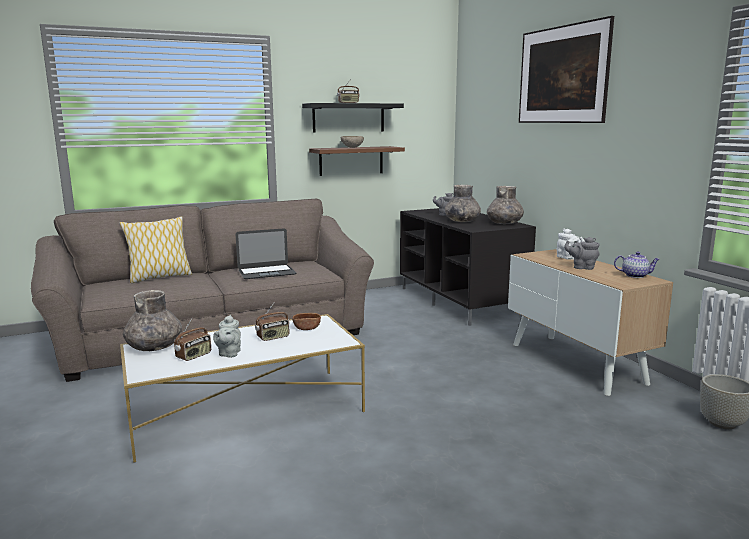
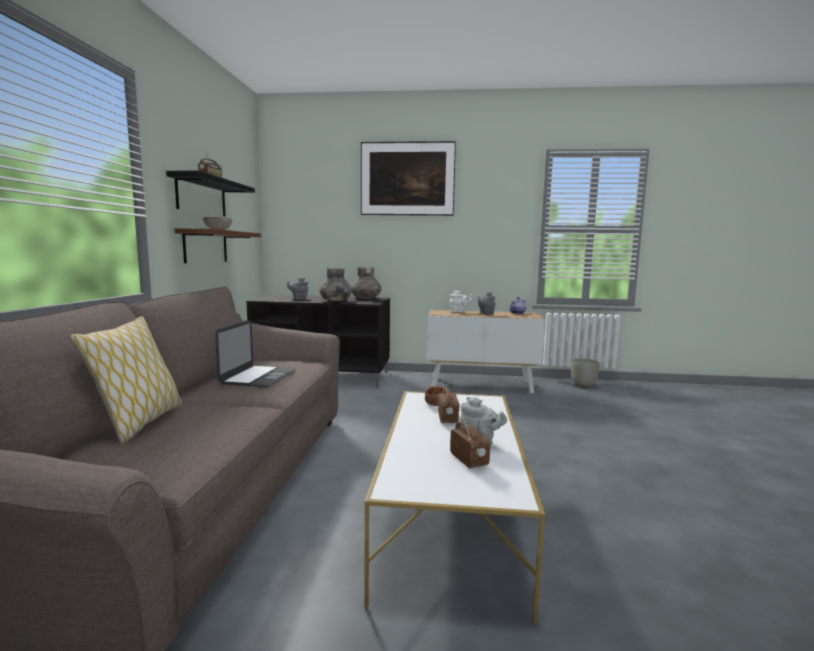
camera: 60 degrees left, 5 degrees down
(155, 347) = (412, 478): grey vase -> none

